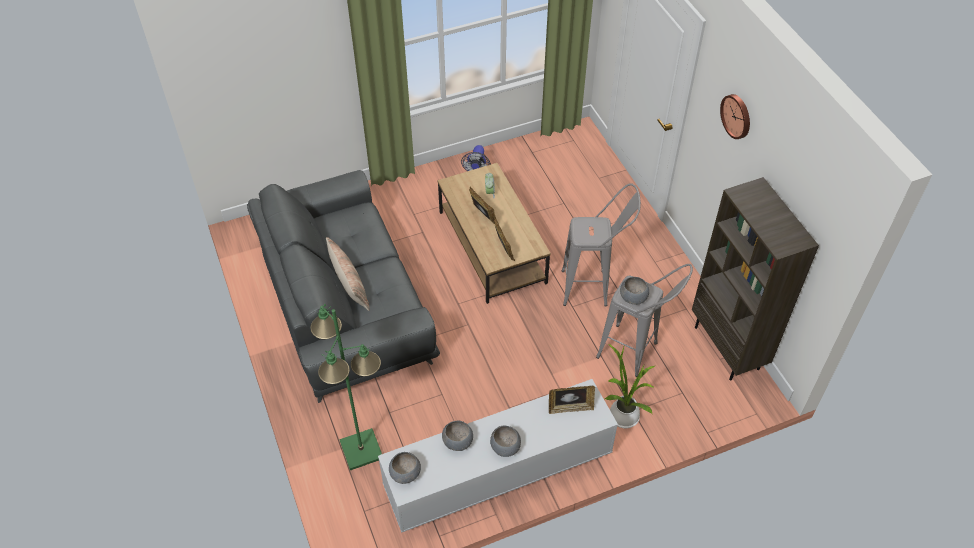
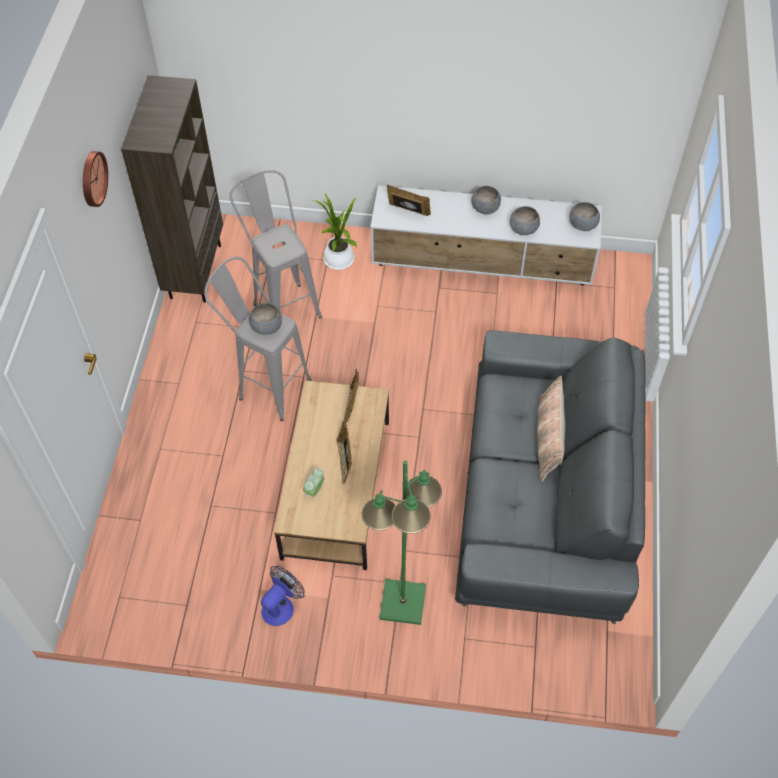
camera: 150 degrees left, 5 degrees up
(361, 449) = (594, 337): green floor lamp -> green floor lamp (402, 603)
(633, 298) = (285, 243): grey bowl -> grey bowl (266, 326)

